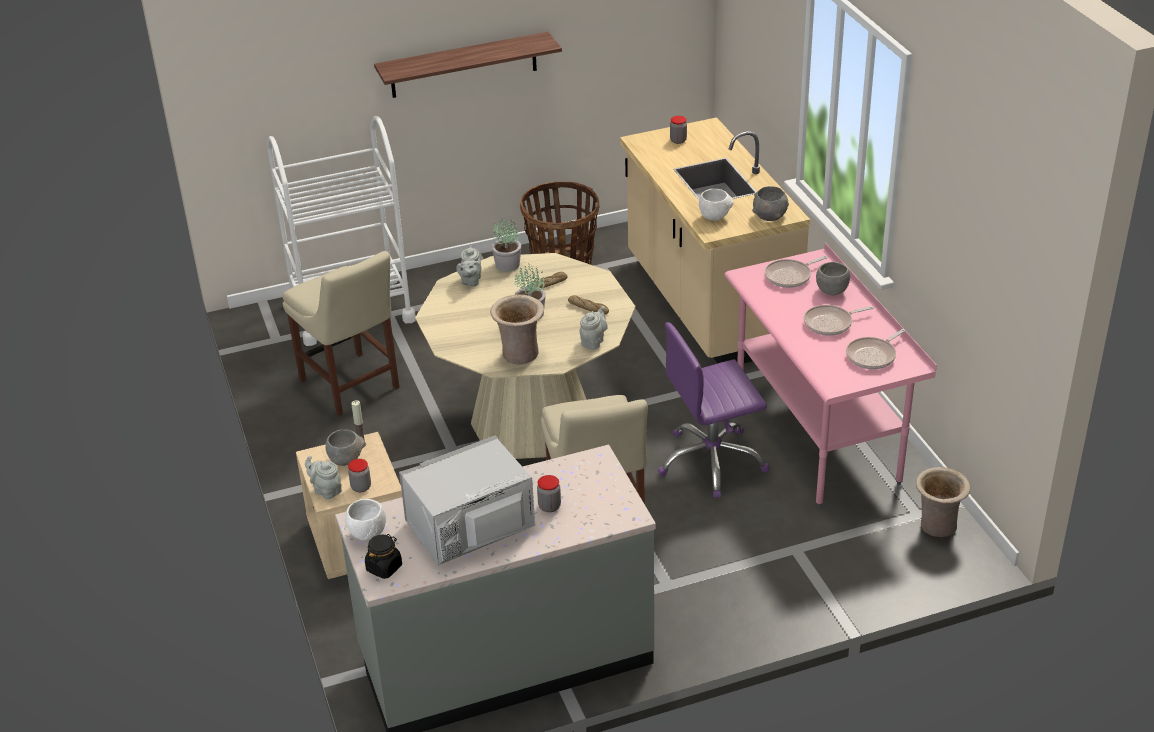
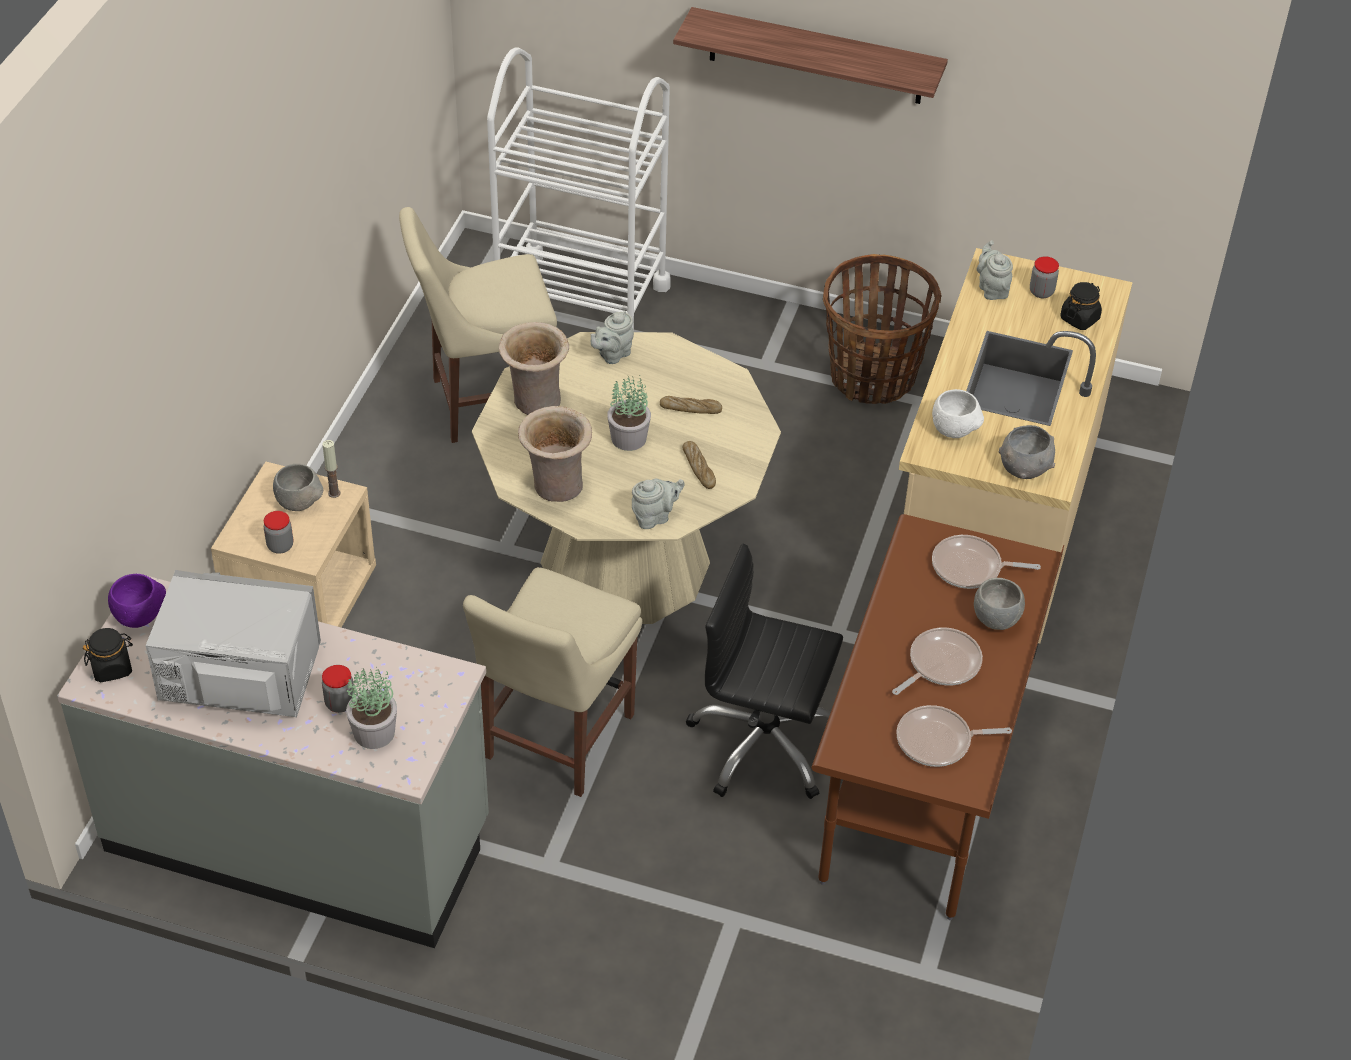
camera: 35 degrees right, 10 degrees up
(326, 490) = (244, 528): grey teapot -> grey teapot (992, 288)
(351, 386) = (484, 402): beige chair -> beige chair turned 75 degrees clockwise
(368, 534) = (140, 618): white bowl -> purple bowl
(508, 265) = (677, 356): potted plant -> potted plant (375, 733)
(711, 462) = (764, 744): purple office chair -> black office chair
(712, 143) = (1079, 318): none -> black jar
(817, 438) = (920, 793): pink desk -> brown desk
(830, 323) = (941, 664): frying pan -> frying pan turned 120 degrees clockwise
(937, 527) = (930, 1005): beige vase -> beige vase (535, 401)

